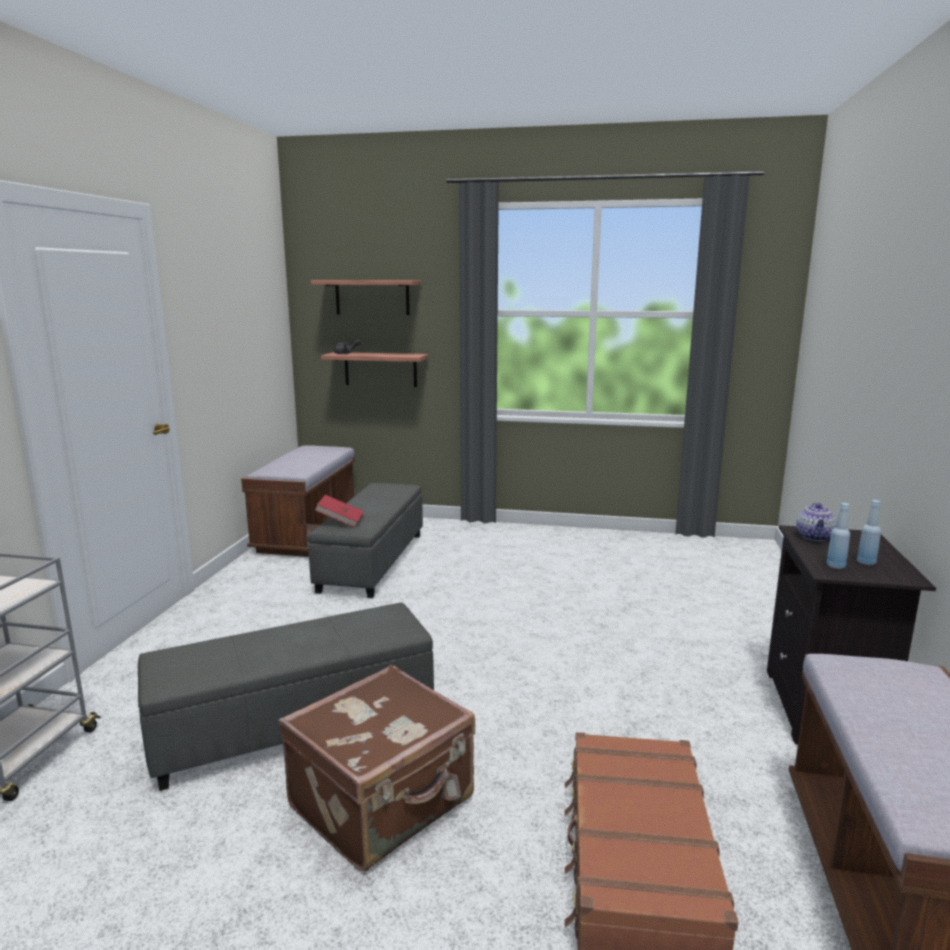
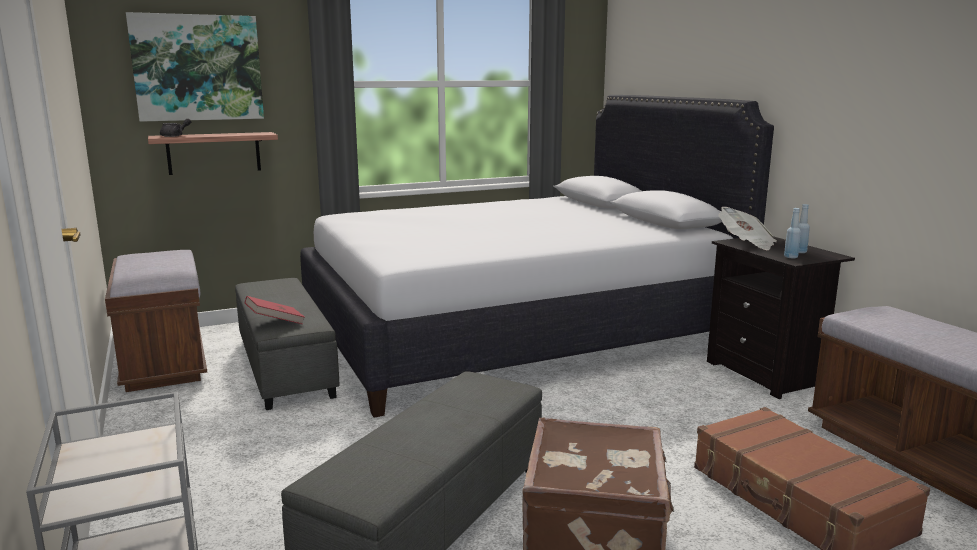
camera: 35 degrees left, 0 degrees up
(372, 297) = (198, 68): shelf -> picture
(599, 579) = (514, 331): none -> white bed
(815, 537) = (746, 244): teapot -> newspaper

